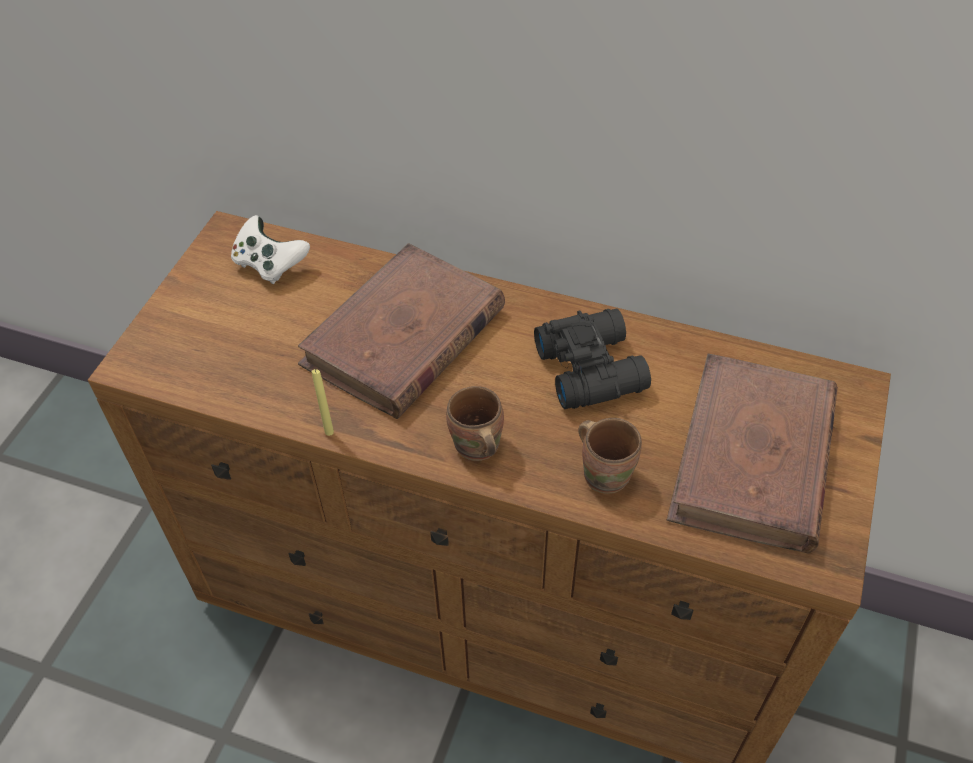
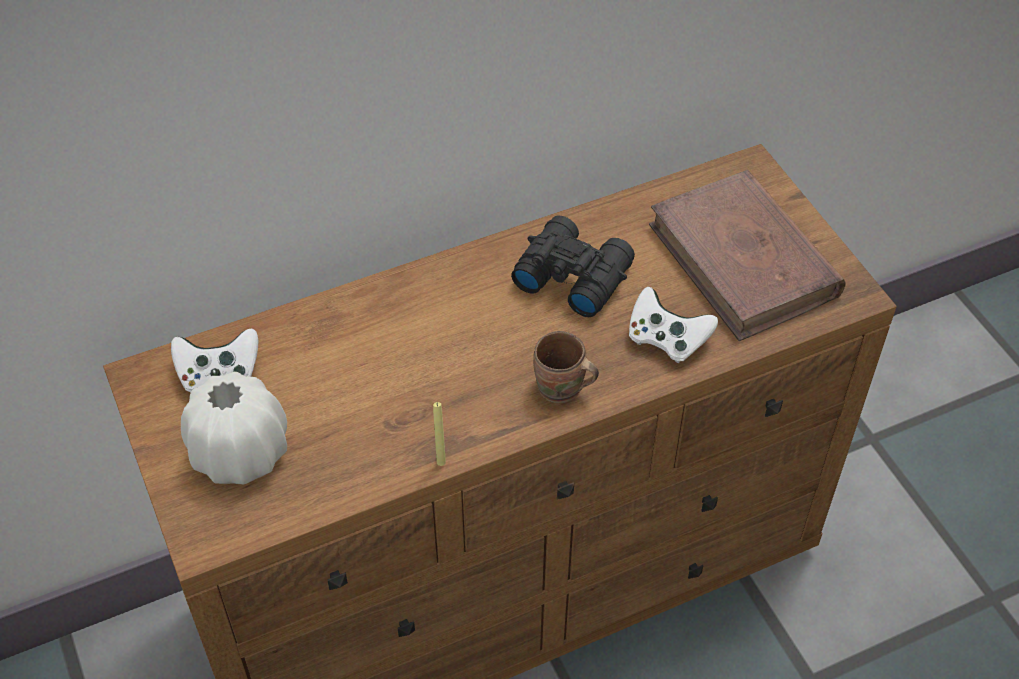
camera: 45 degrees left, 0 degrees up
(218, 325) = (240, 454): none -> white vase
(403, 337) = (408, 352): brown book -> none
(606, 473) = (666, 340): brown mug -> white game controller

